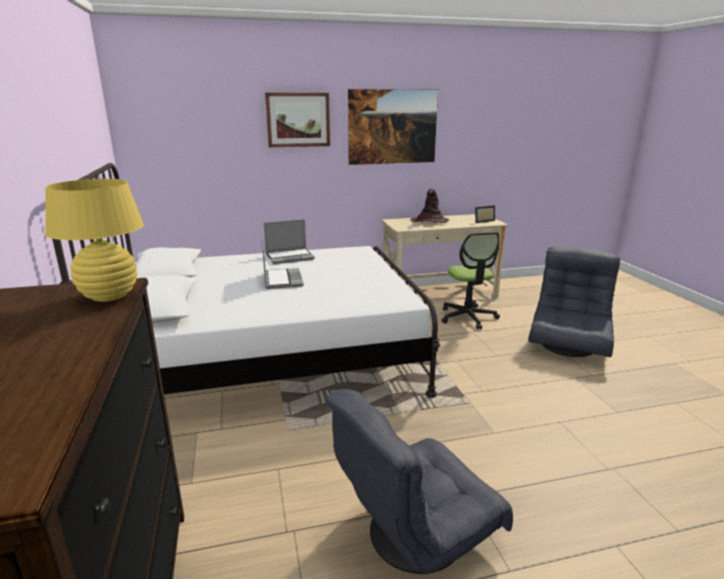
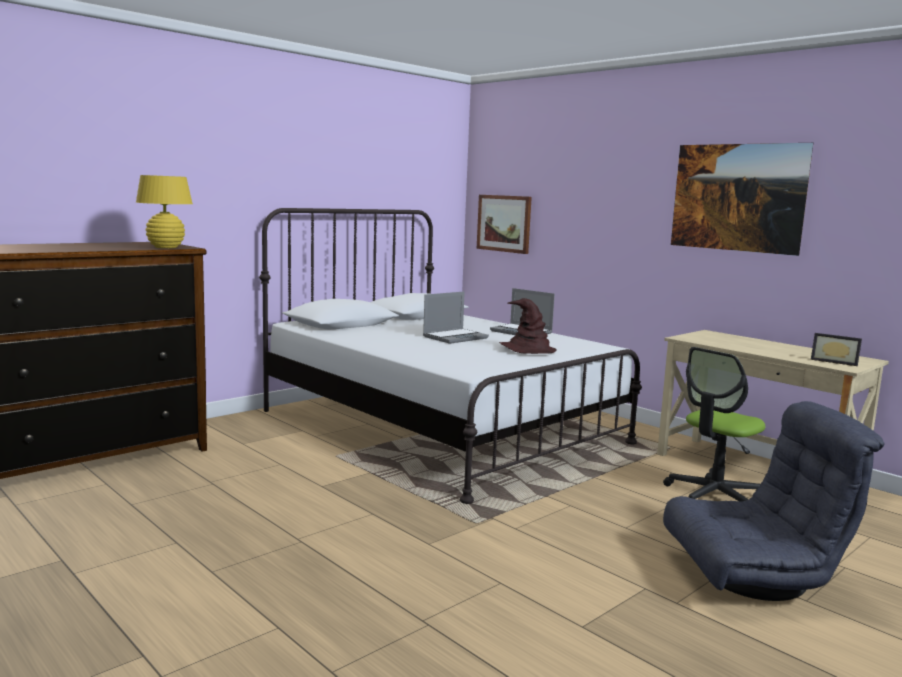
camera: 60 degrees right, 10 degrees down
(298, 120) = (619, 183): picture -> picture (504, 223)
(414, 532) = (236, 525): grey armchair -> none
(429, 221) = (754, 343): brown hat -> brown hat (526, 350)

